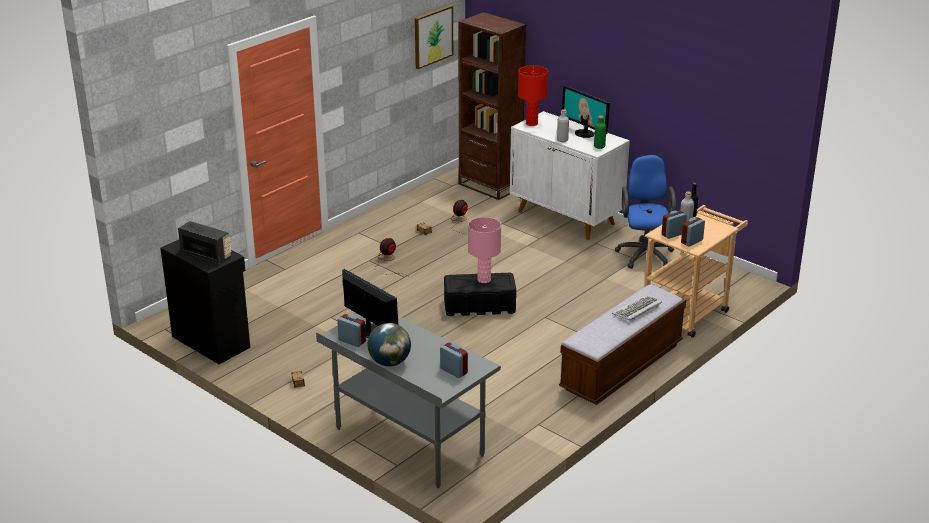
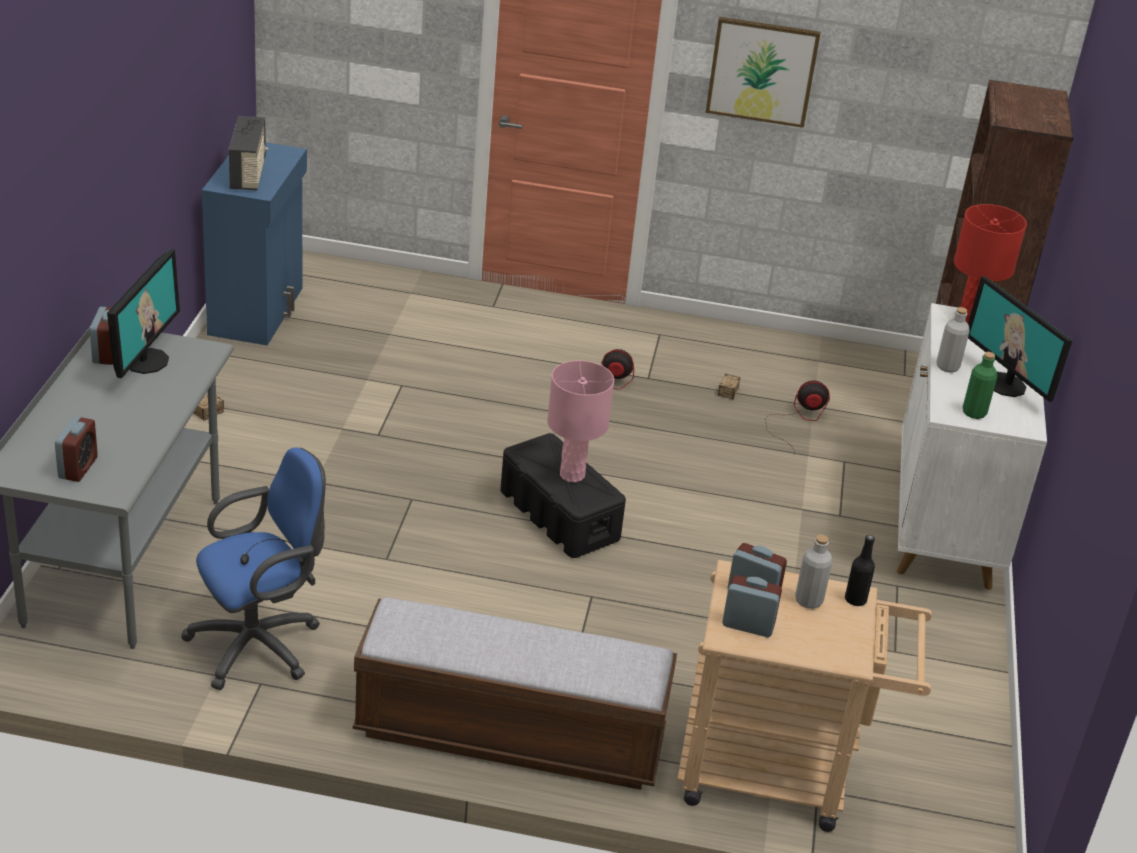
camera: 55 degrees right, 5 degrees up
(211, 341) = (258, 311): black cabinet -> blue cabinet
(389, 362) = (67, 402): globe -> none
(433, 36) = (967, 93): picture -> picture (762, 71)
(585, 133) = (1006, 384): monitor -> monitor turned 45 degrees counterclockwise
(637, 310) = (556, 656): keyboard -> none
(645, 254) = (926, 658): blue office chair -> blue office chair (261, 644)

